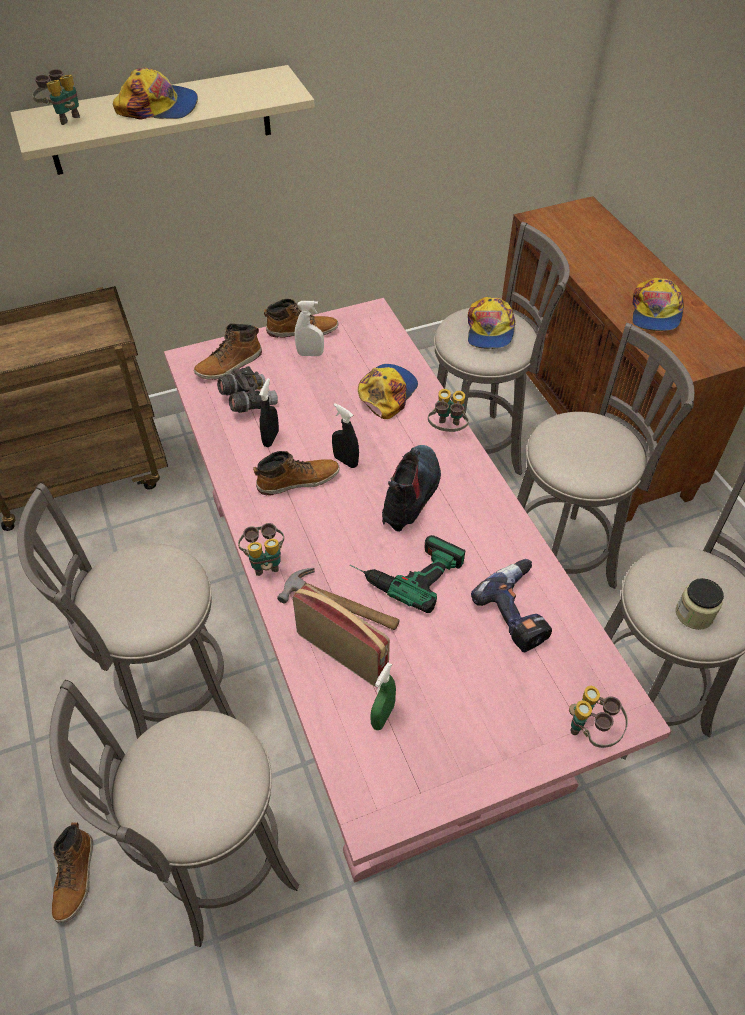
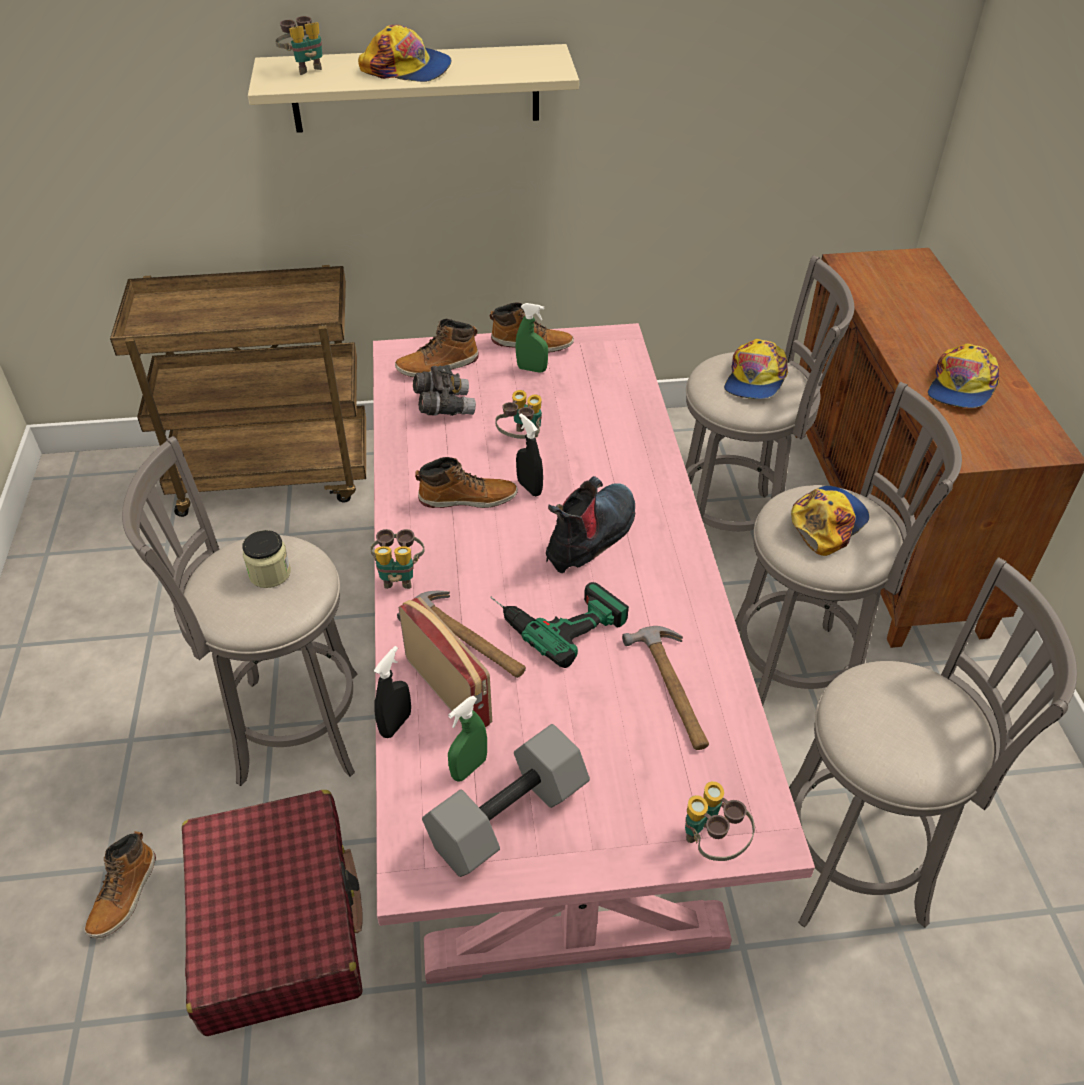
camera: 15 degrees right, 5 degrees down
(215, 865) = (277, 922): grey stool -> red suitcase
(271, 438) = (454, 449): black spray bottle -> black spray bottle (396, 724)
(310, 354) = (532, 369): white spray bottle -> green spray bottle
(387, 393) = (604, 424): cap -> cap (827, 522)
(429, 752) = (508, 819): none -> grey dumbbell
(447, 430) = (660, 476): binoculars -> binoculars (521, 440)
(519, 611) = (673, 689): power drill -> hammer
(694, 614) = (898, 743): jar -> jar (270, 573)

